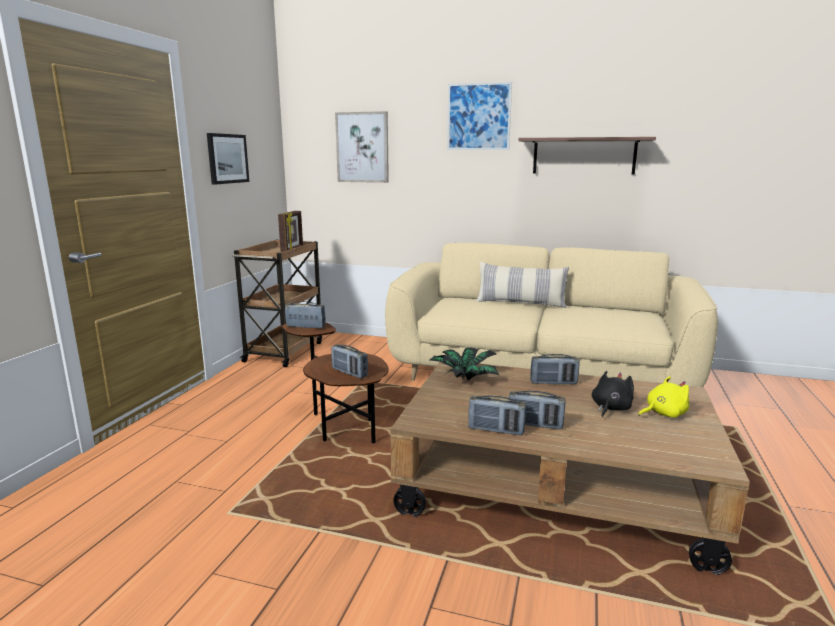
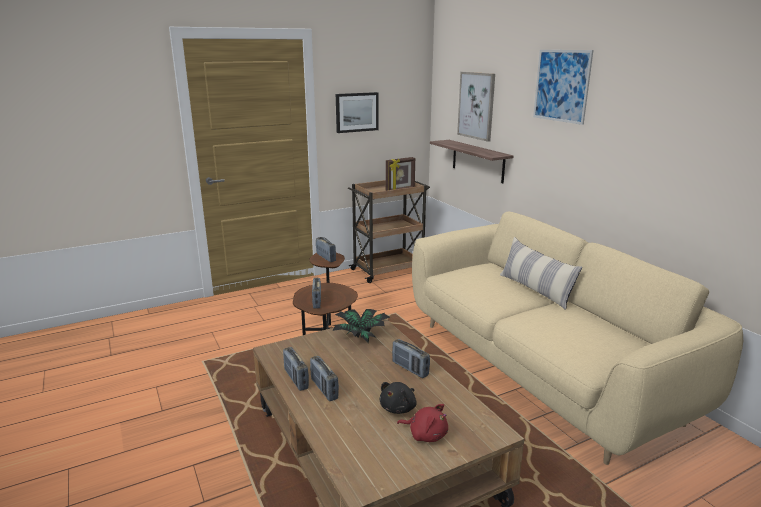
camera: 45 degrees right, 5 degrees up
(583, 156) = (653, 143): shelf -> shelf (478, 161)
(610, 408) = (399, 408): black plush toy -> black plush toy turned 135 degrees clockwise
(663, 413) = (426, 434): yellow plush toy -> red plush toy

